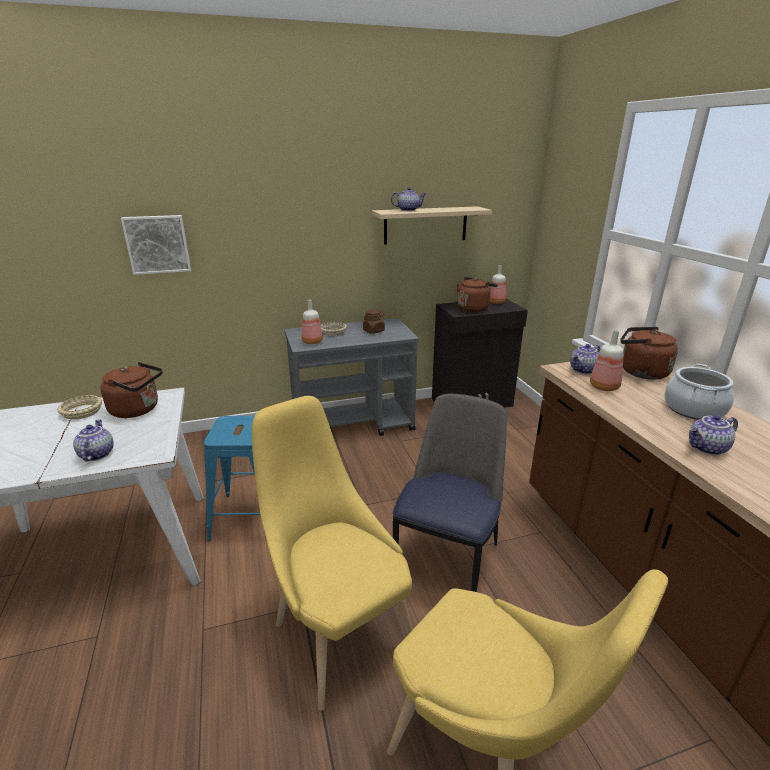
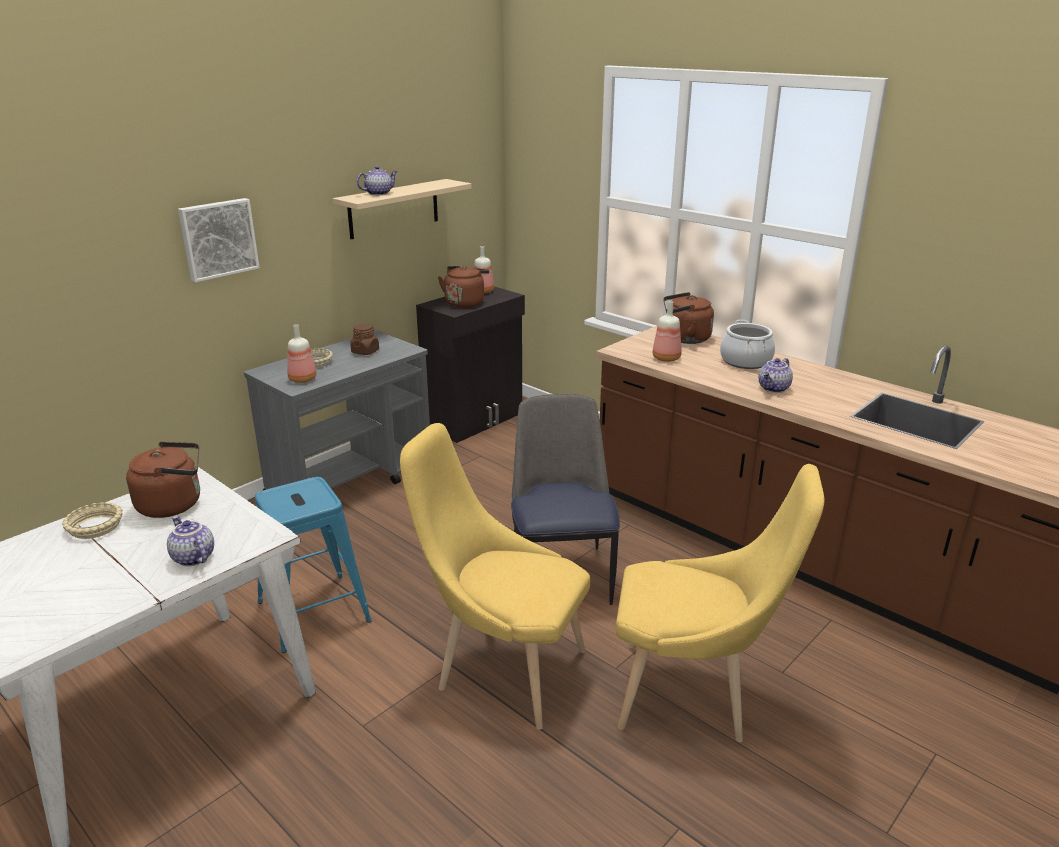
camera: 30 degrees left, 0 degrees up
(157, 244) = (61, 282): picture -> picture (218, 239)
(584, 370) = (638, 347): teapot -> none

